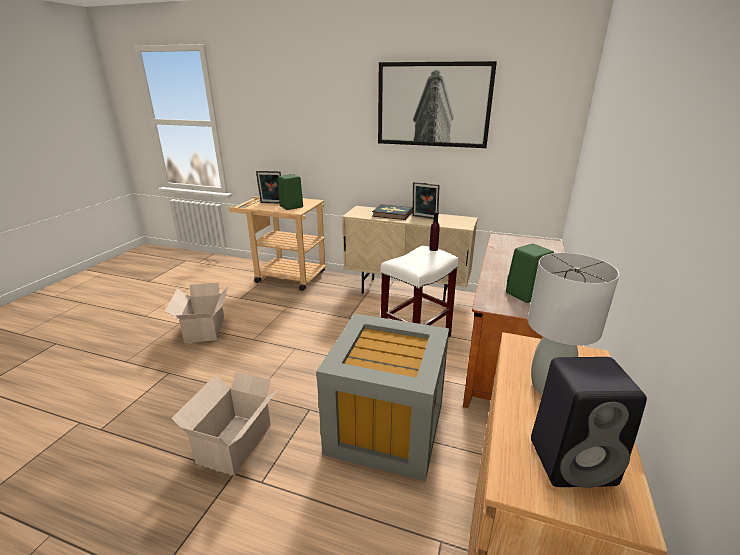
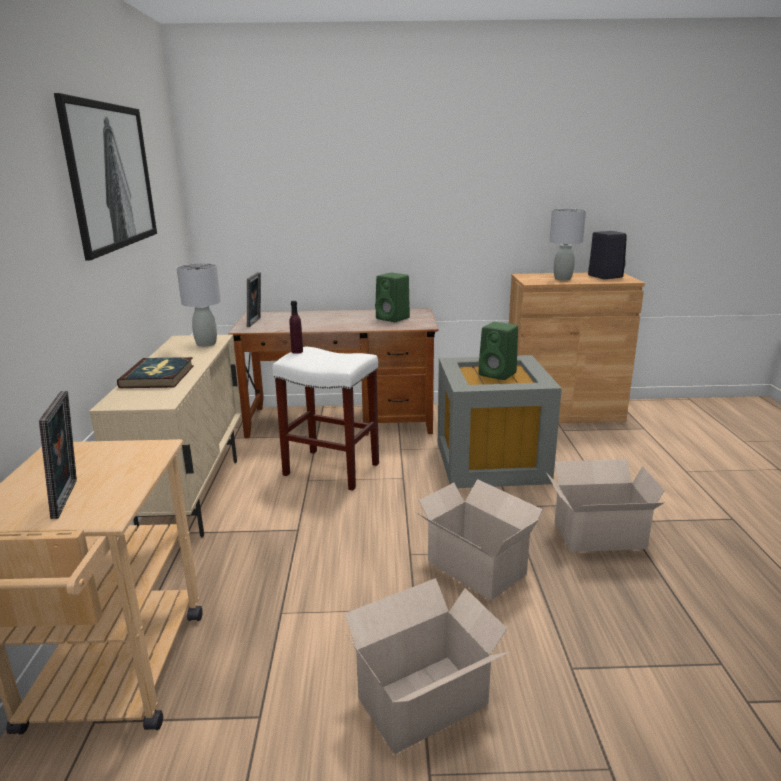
camera: 110 degrees left, 5 degrees down
(263, 368) = (474, 566): none -> cardboard box
(290, 207) = (118, 462): green speaker -> green speaker (498, 374)
(424, 217) = (179, 357): picture frame -> picture frame (256, 322)
(450, 223) = (206, 344): none -> grey table lamp

